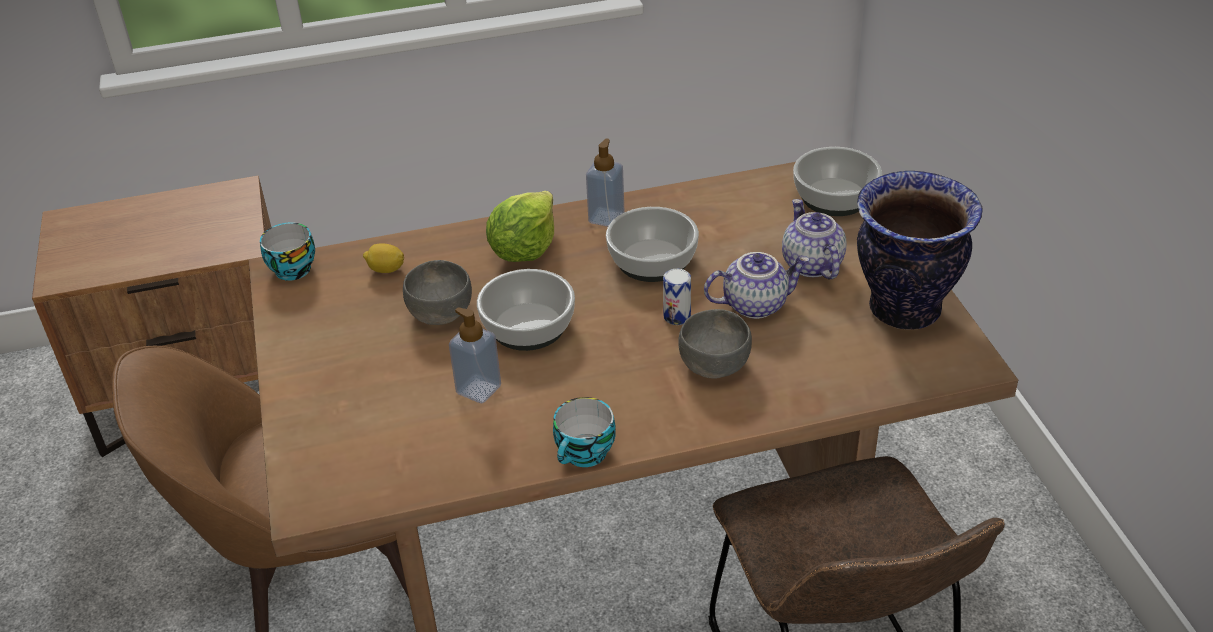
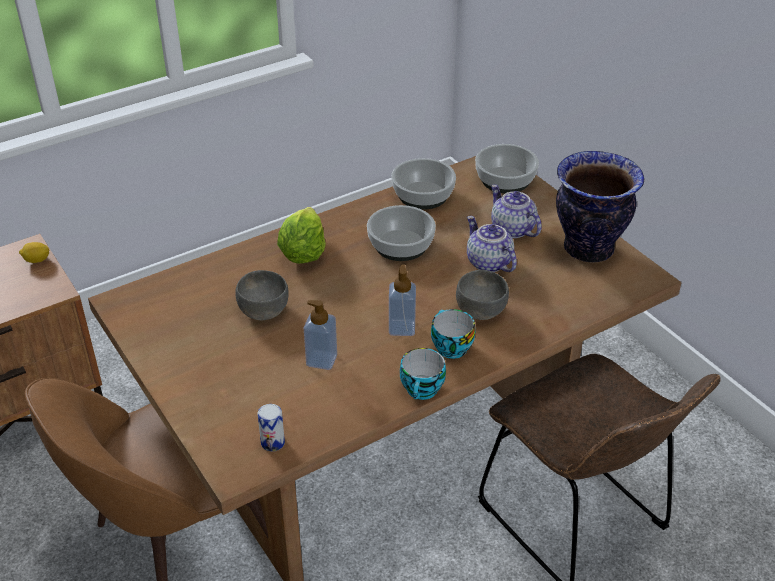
camera: 20 degrees left, 0 degrees up
(291, 268) = (127, 298): cup -> cup (449, 347)
(386, 270) = (204, 286): lemon -> lemon (37, 260)
(529, 325) = (335, 307): bowl -> bowl (423, 195)
(606, 218) = (352, 220): soap dispenser -> soap dispenser (402, 328)
(677, 316) = (438, 281): can -> can (272, 442)
(755, 304) = (487, 263): teapot -> teapot turned 90 degrees counterclockwise

